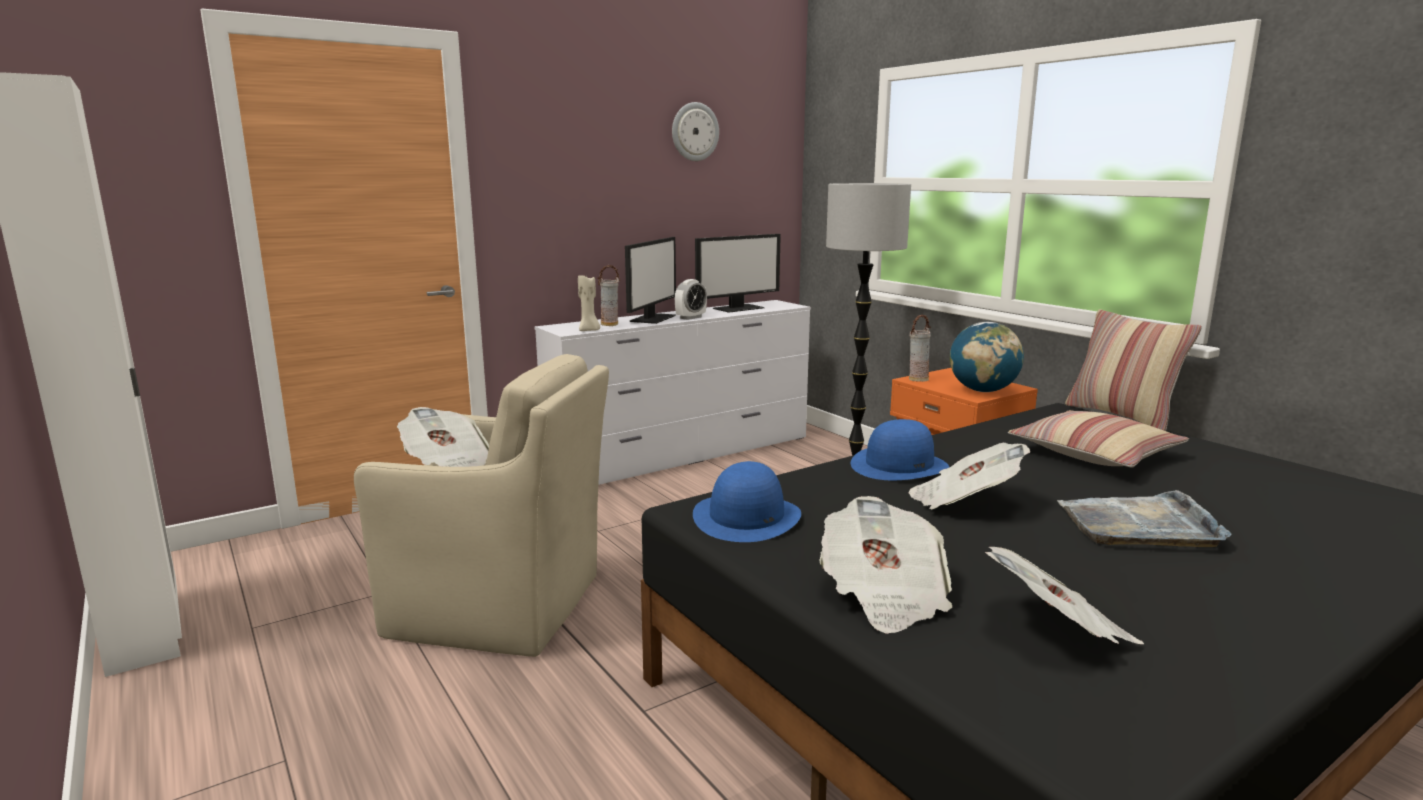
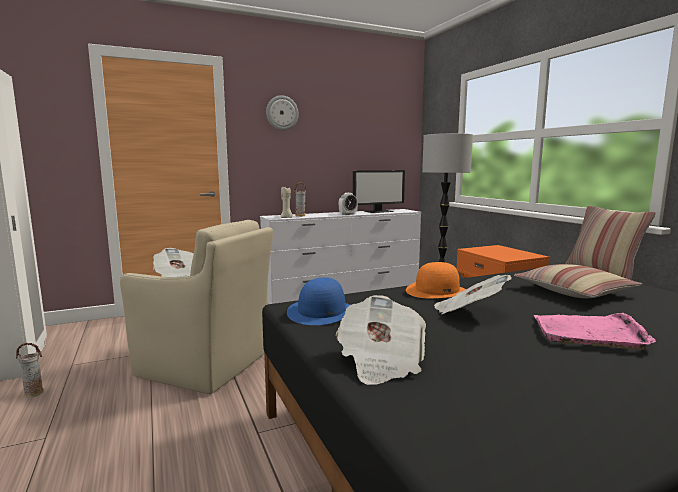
camera: 10 degrees right, 5 degrees down
(652, 318) = (326, 214): monitor -> none
(694, 132) = (356, 113): wall clock -> wall clock (282, 113)
(899, 465) = (437, 291): blue hat -> orange hat
(917, 379) = (473, 249): vase -> vase (34, 393)
(983, 391) = (512, 256): globe -> none
(1058, 632) = (495, 395): newspaper -> none
(1139, 525) = (589, 333): grey tray -> pink tray

